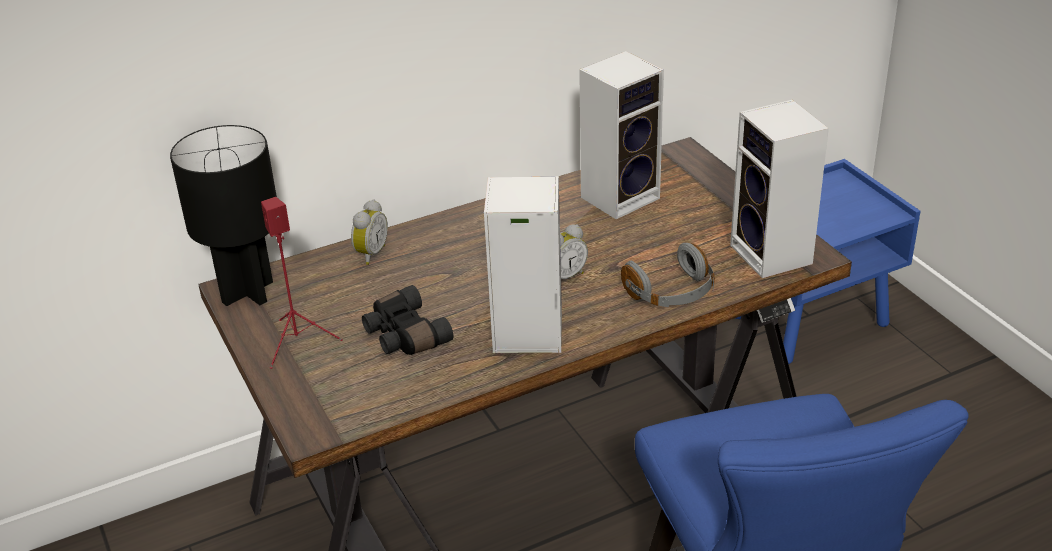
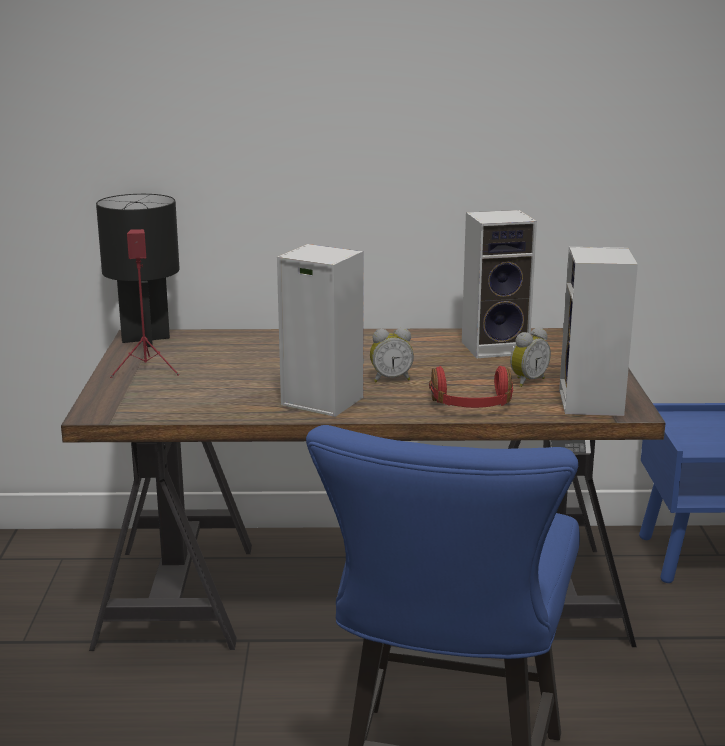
camera: 25 degrees right, 15 degrees down
(369, 254) = (256, 338): alarm clock -> alarm clock (527, 381)
(404, 335) = (226, 382): black binoculars -> none
(672, 293) = (471, 405): grey headphones -> red headphones

